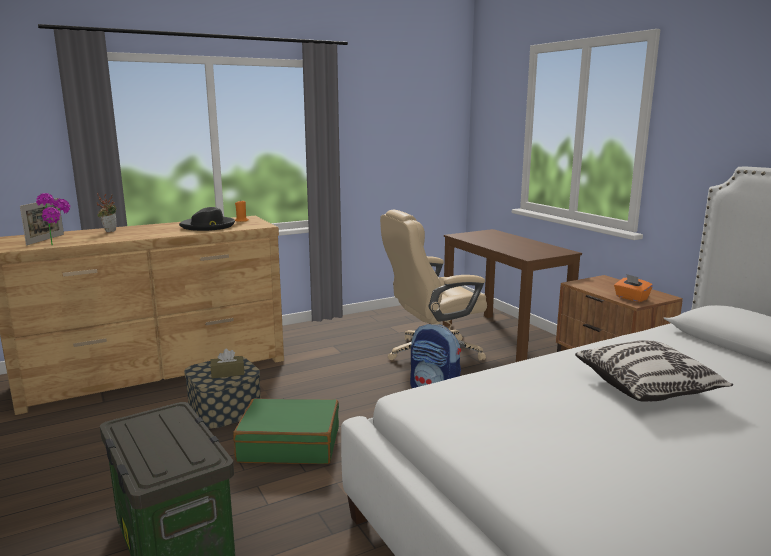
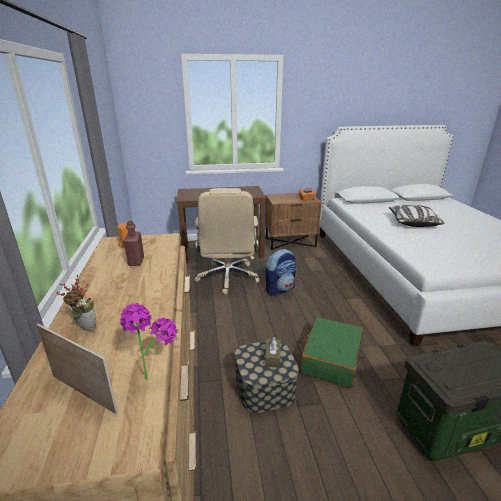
camera: 70 degrees left, 10 degrees up
(208, 226) = (136, 261): black hat -> red bottle

